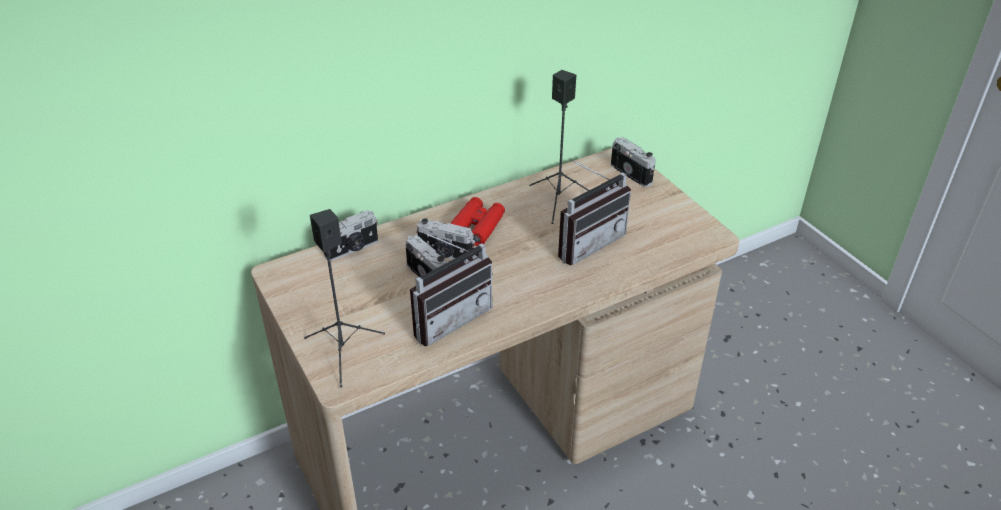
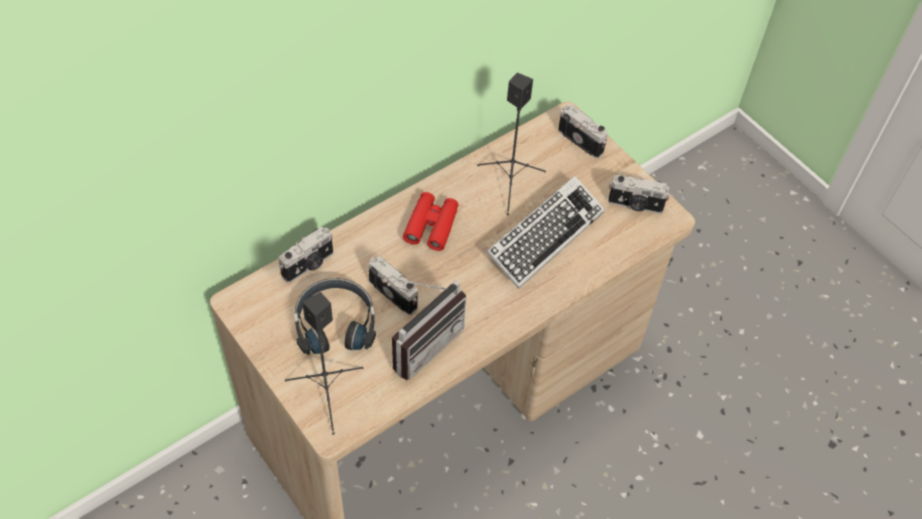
camera: 10 degrees left, 15 degrees up
(366, 295) = (335, 322): none -> black headphones
(445, 254) = (405, 264): camera -> camera (635, 205)
(586, 242) = (545, 236): radio -> keyboard

